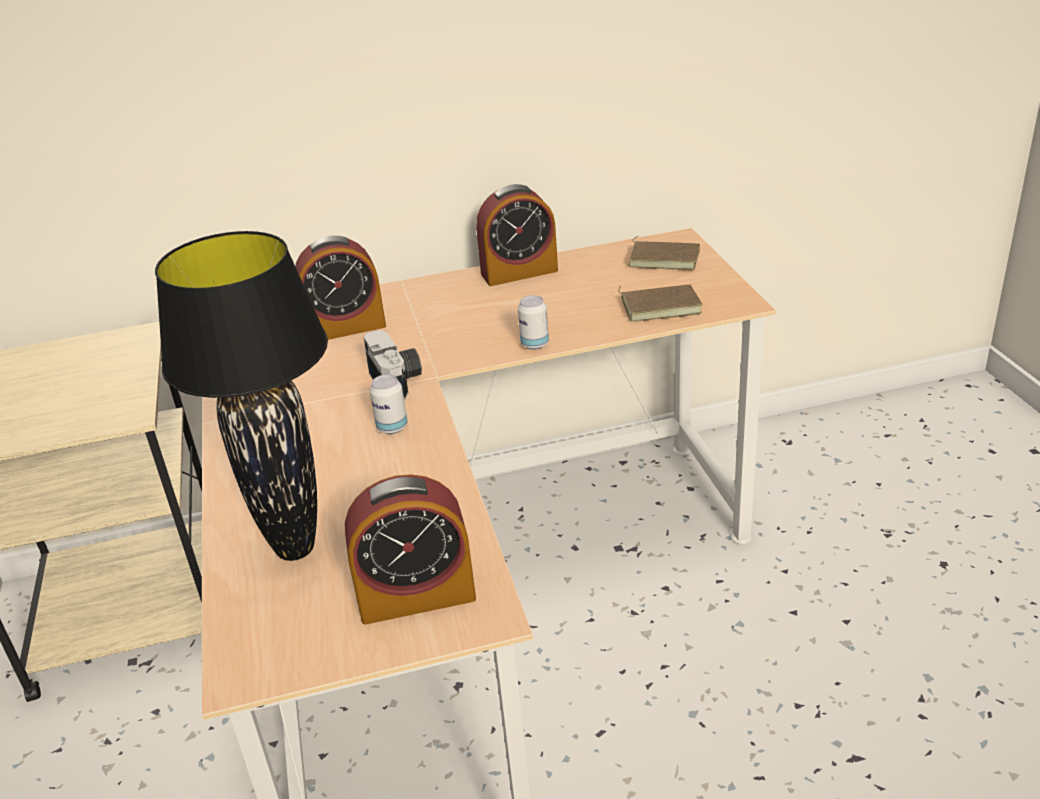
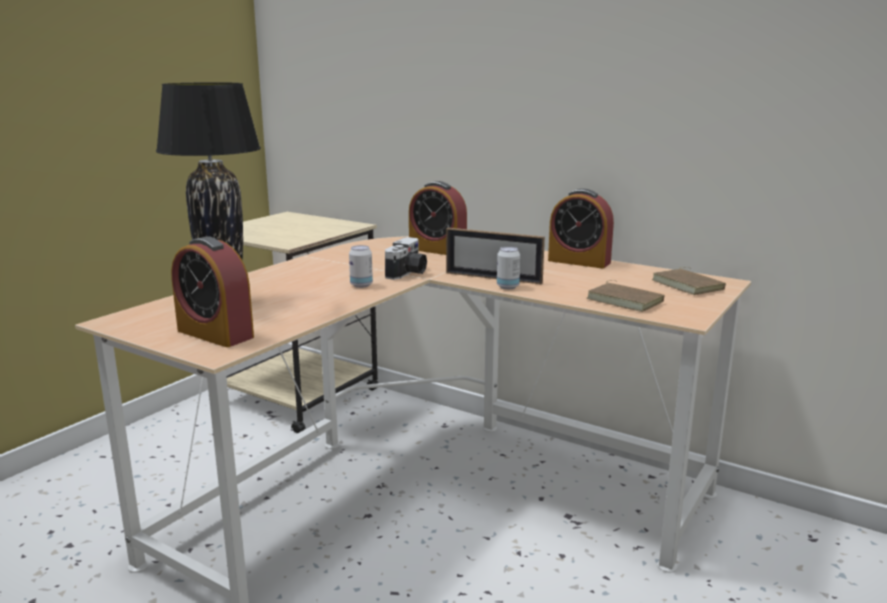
camera: 45 degrees right, 15 degrees down
(495, 339) = (493, 278): none -> picture frame

